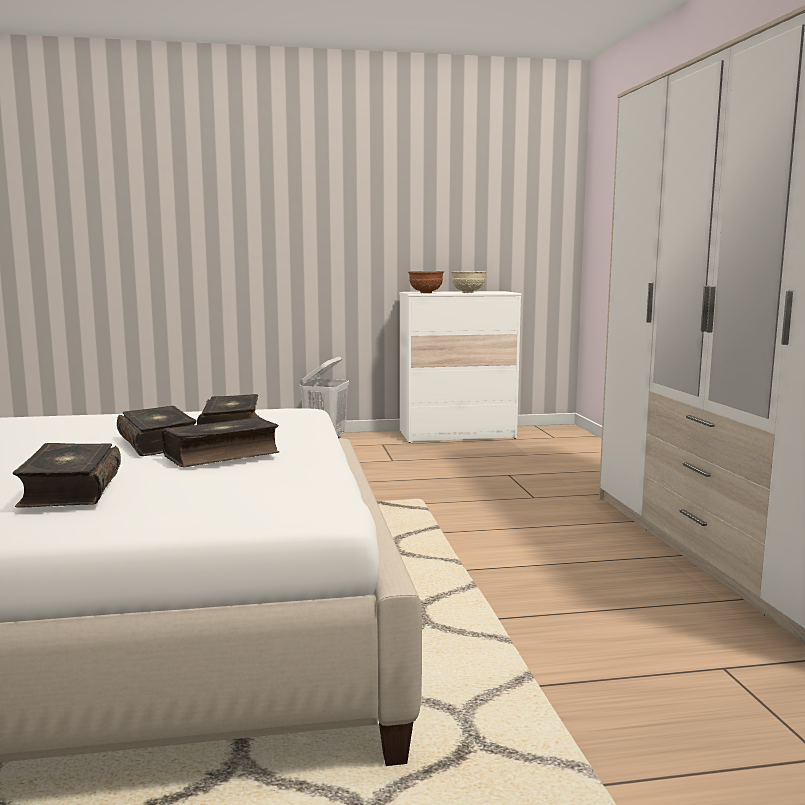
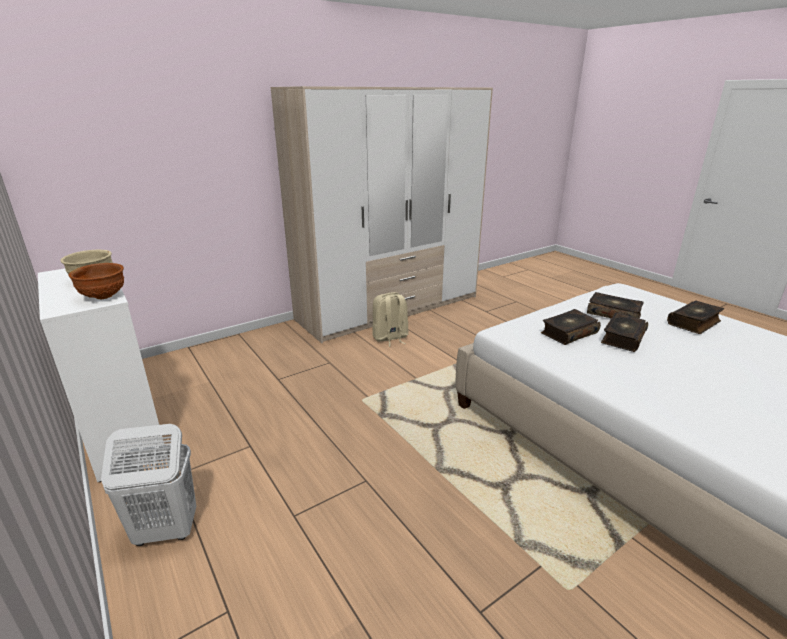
camera: 115 degrees left, 15 degrees up
(596, 539) = (390, 338): none -> beige backpack

